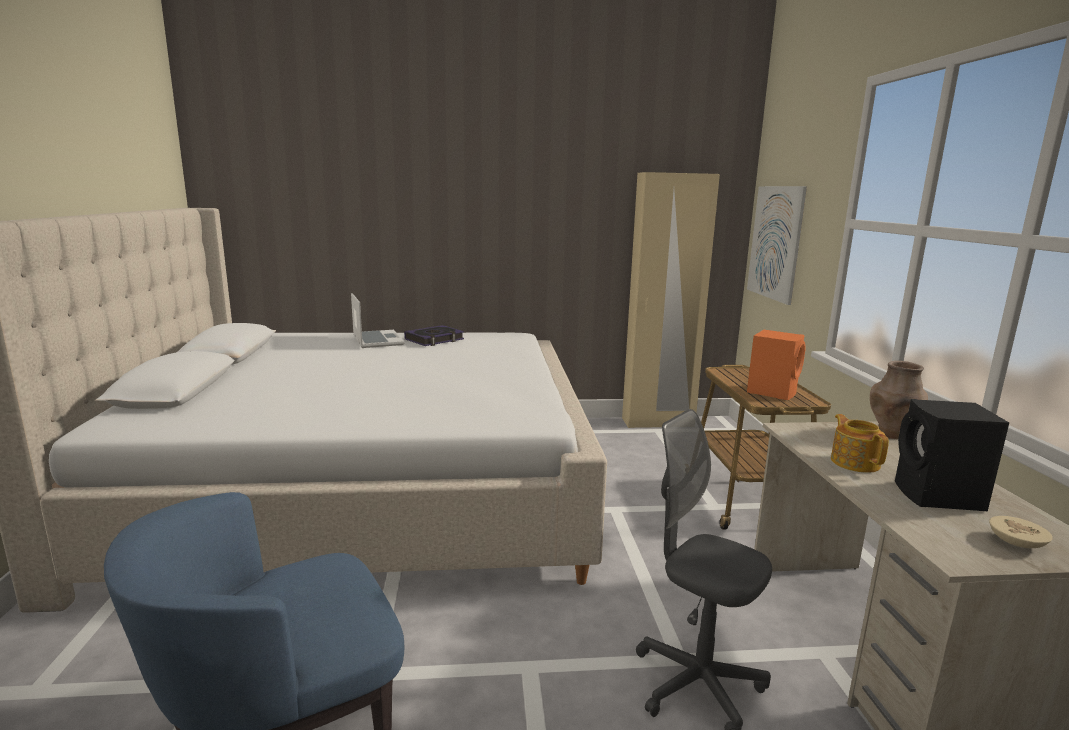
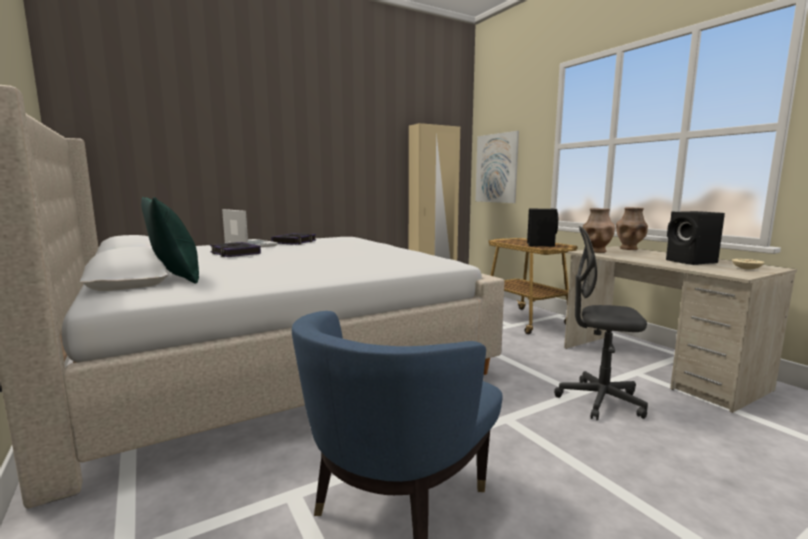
camera: 25 degrees left, 5 degrees down
(211, 396) = (176, 277): none -> green pillow
(335, 356) = (235, 253): none -> book
(772, 392) = (540, 245): orange speaker -> black speaker
(812, 432) = (596, 251): none -> brown vase
(855, 462) = (637, 257): teapot -> none

